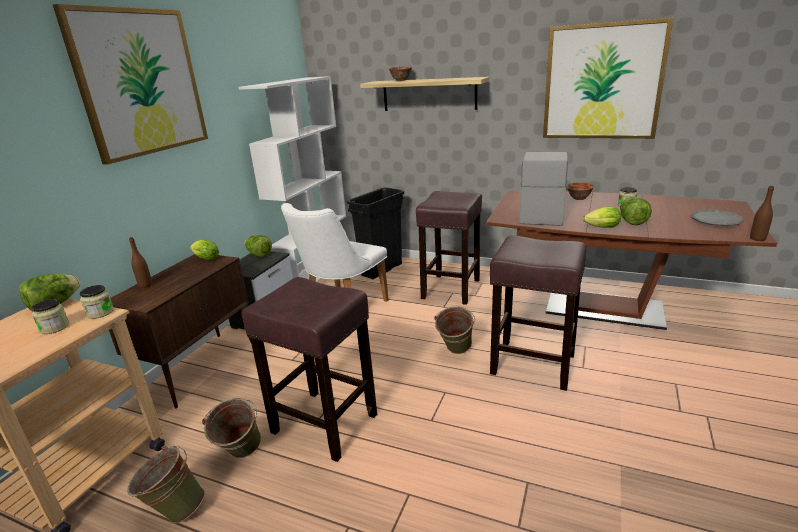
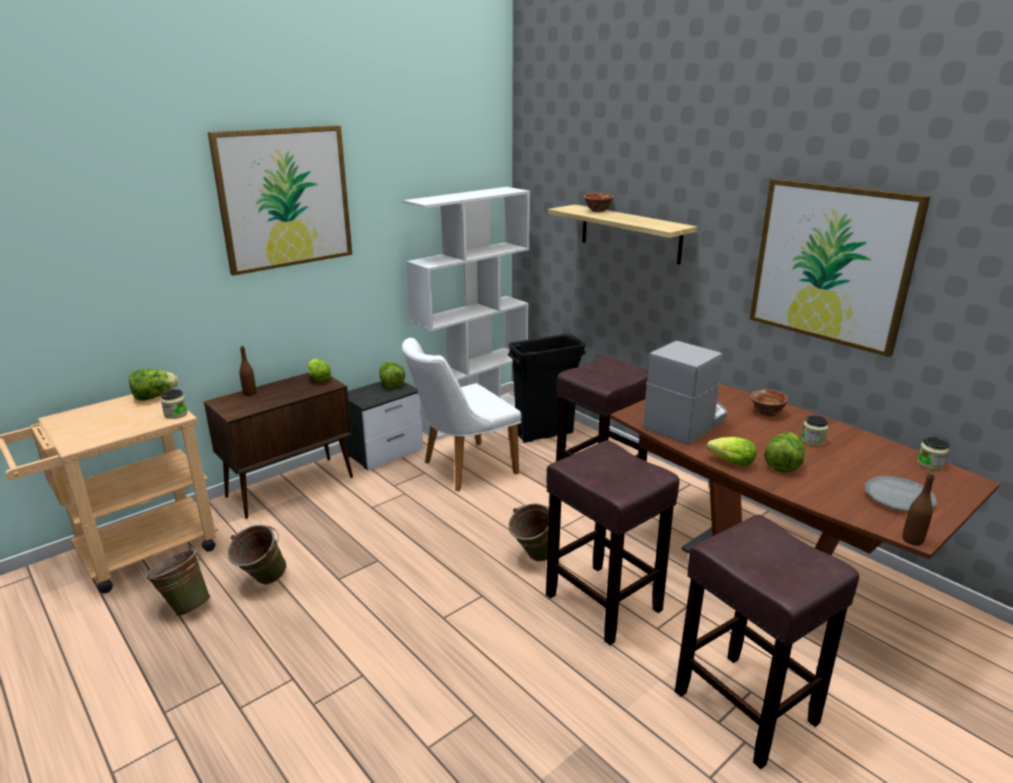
camera: 25 degrees right, 0 degrees up
(54, 327) = (138, 418): jar -> jar (930, 464)
(323, 423) = (347, 580): brown stool -> brown stool (743, 706)

